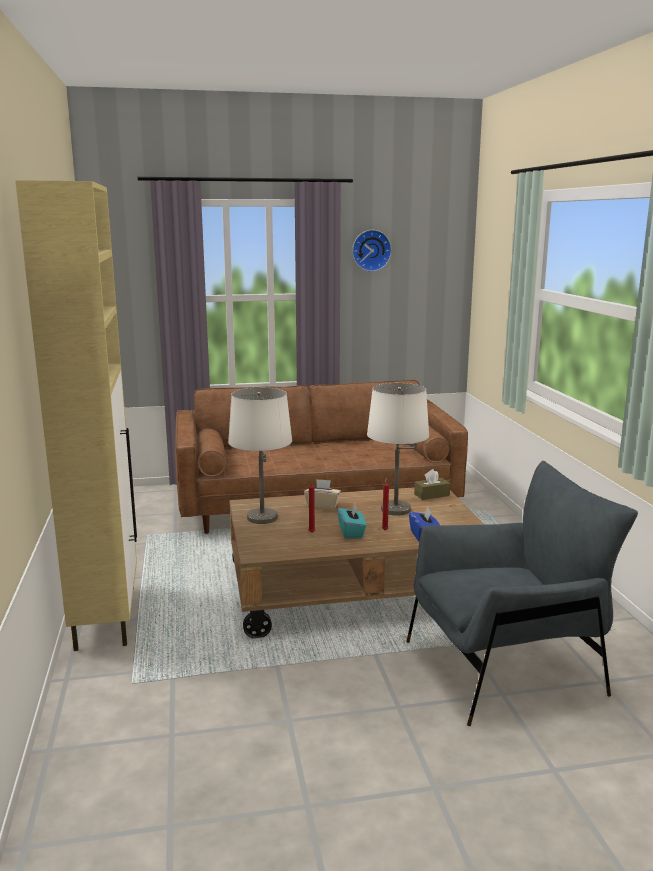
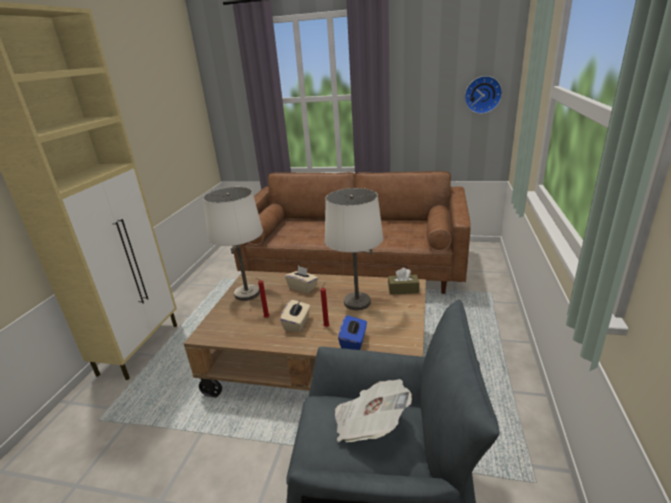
camera: 25 degrees right, 10 degrees up
(351, 532) = (297, 324): turquoise tissue box -> beige tissue box
(371, 250) = (420, 52): wall clock -> wall clock (482, 94)
(500, 576) = (369, 424): none -> newspaper

